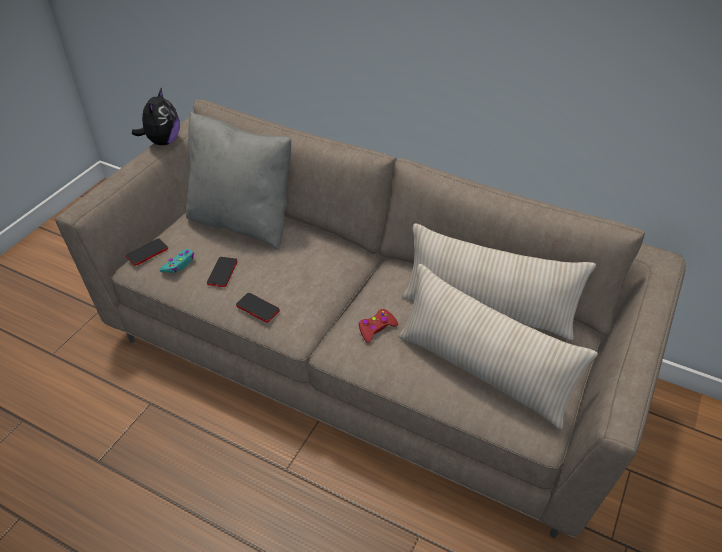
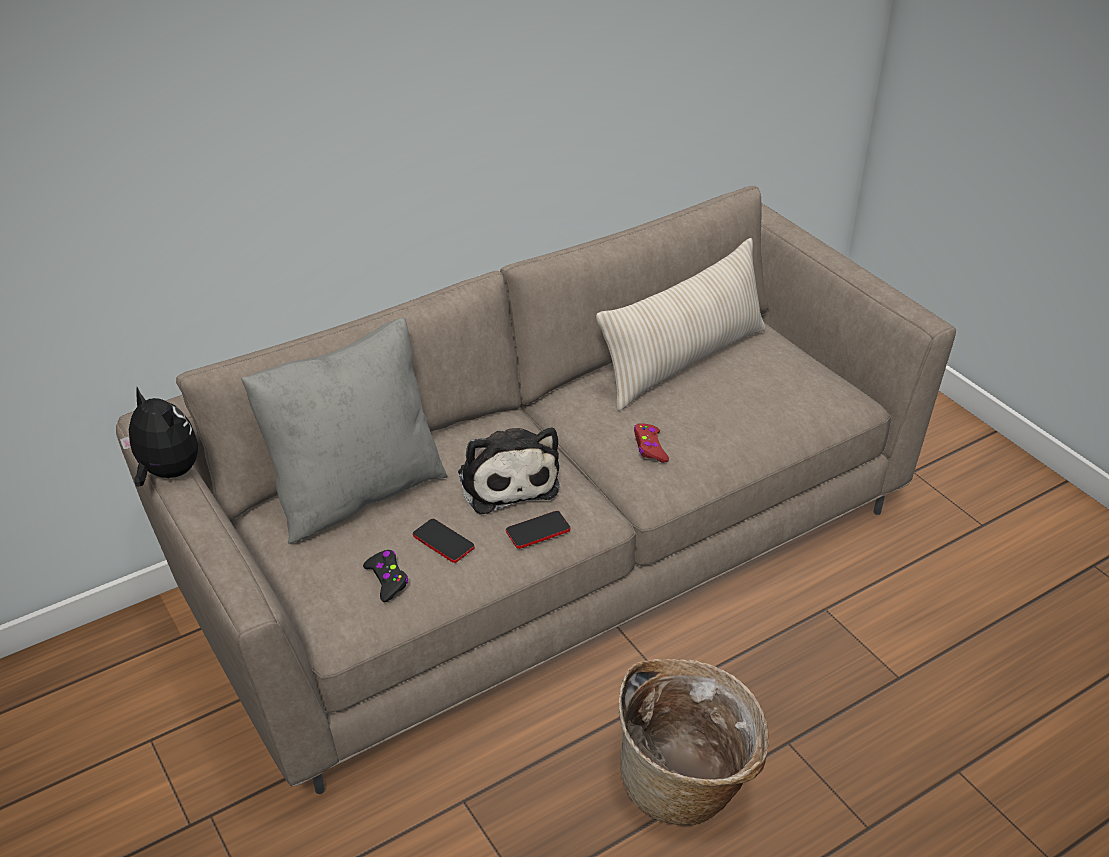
camera: 60 degrees left, 5 degrees down
(147, 252) = (327, 607): phone -> none
(179, 264) = (387, 579): turquoise game controller -> black game controller
(212, 510) = (686, 783): none -> basket
(295, 275) = (506, 479): none -> plush toy
(482, 371) = (764, 401): beige pillow -> none

